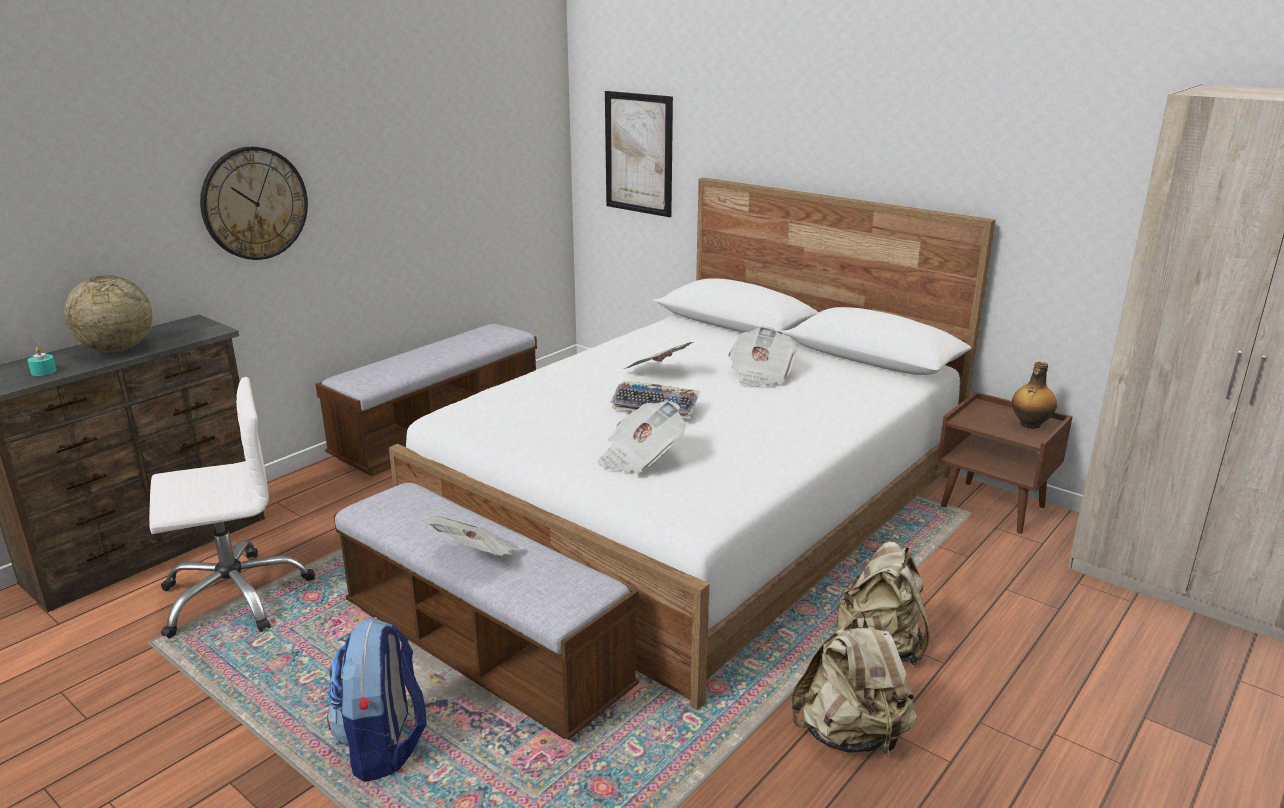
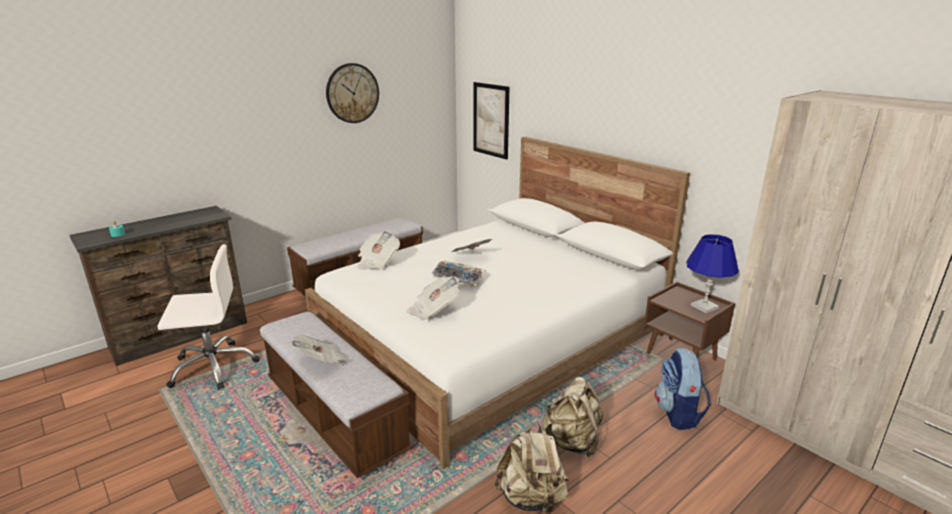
camera: 10 degrees right, 0 degrees up
(117, 350) = (162, 224): globe -> none
(254, 203) = (251, 144): wall clock -> wall clock (352, 93)
(383, 746) = (256, 467): backpack -> backpack (678, 414)
(760, 375) = (533, 262): newspaper -> newspaper (377, 262)
(1029, 425) = (704, 306): bottle -> blue table lamp

